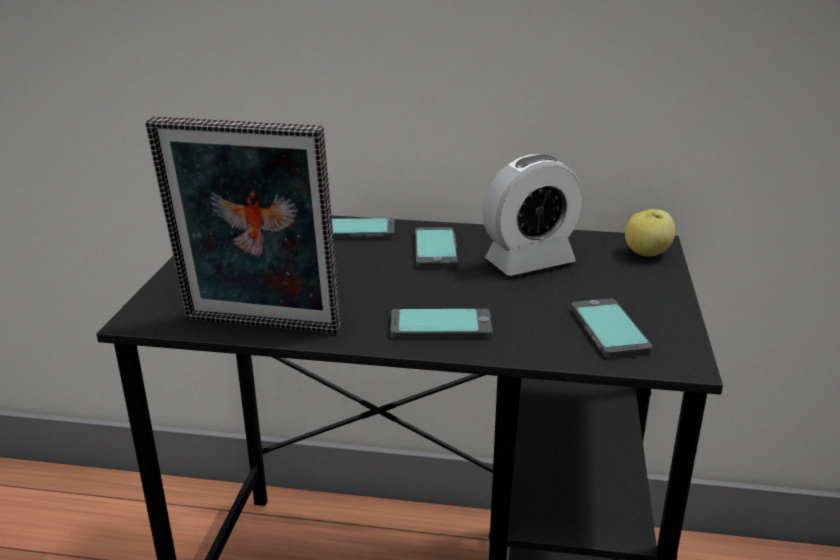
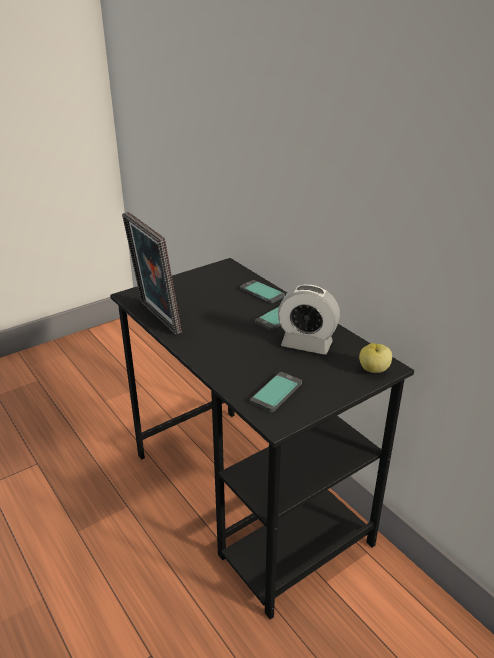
camera: 45 degrees right, 5 degrees up
(440, 325) = (215, 352): phone -> none

